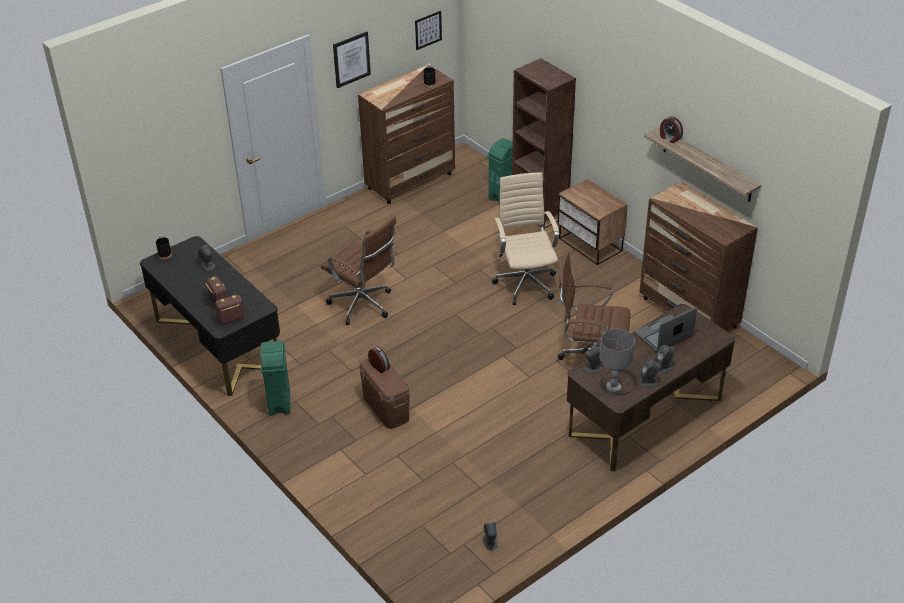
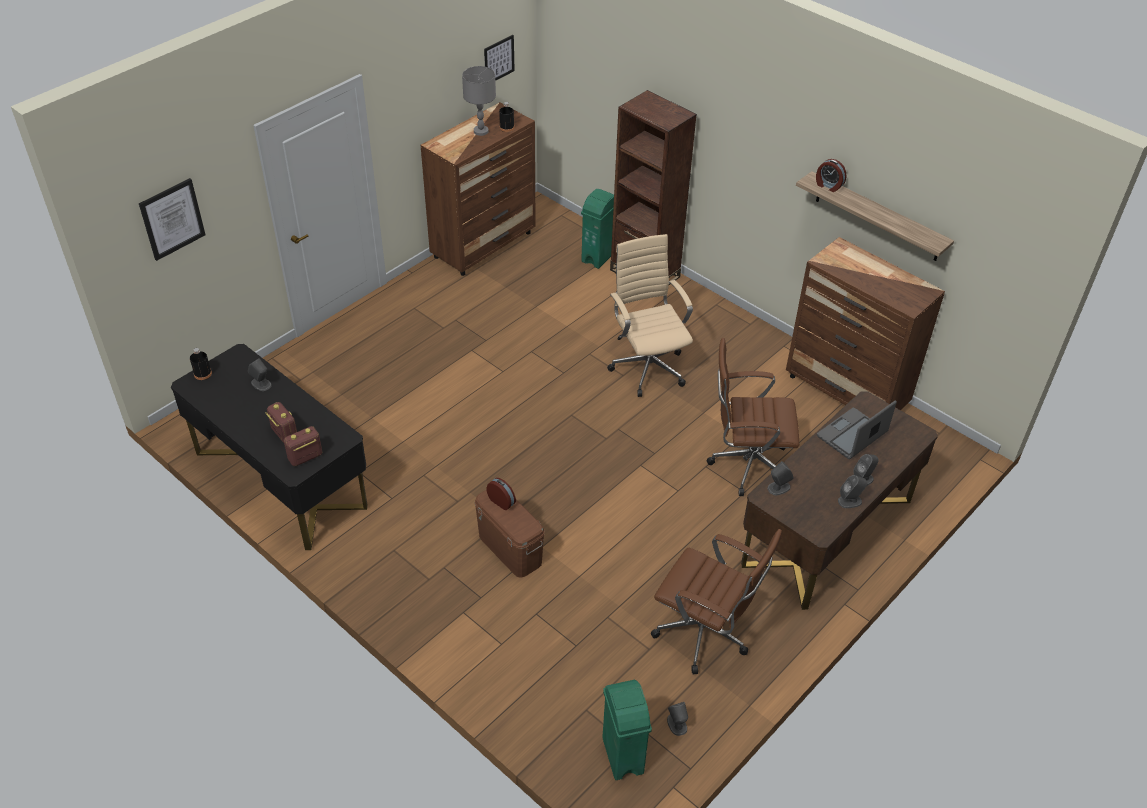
camera: 10 degrees left, 5 degrees up
(279, 403) = (374, 555): green trash can -> green trash can (622, 756)
(351, 59) = (412, 102): picture -> picture (172, 219)
(363, 306) = (456, 412): brown office chair -> brown office chair (706, 635)
(590, 245) = (713, 313): nightstand -> none
(613, 388) = (809, 514): grey table lamp -> grey table lamp (481, 131)

